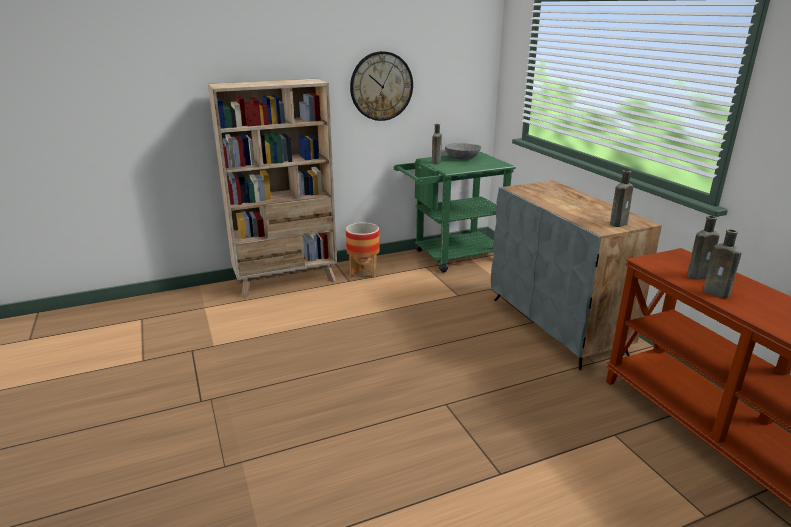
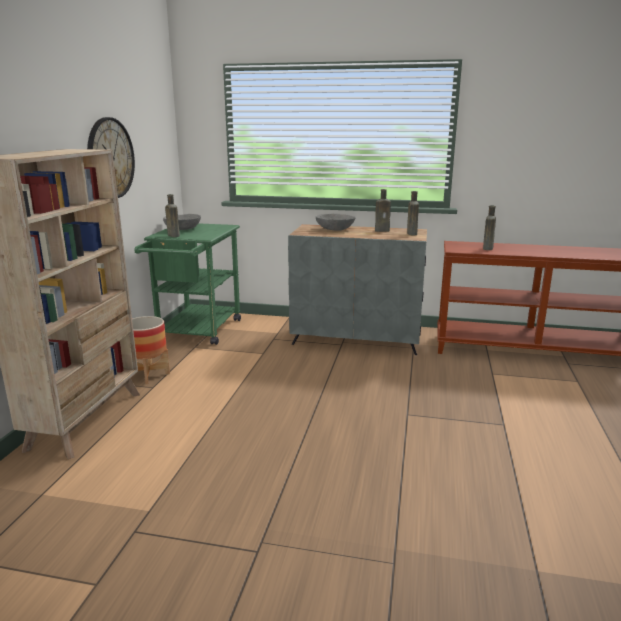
camera: 55 degrees left, 5 degrees down
(561, 194) = (335, 229): none -> grey bowl
(718, 293) = (514, 252): brown bottle -> brown bottle (383, 230)

